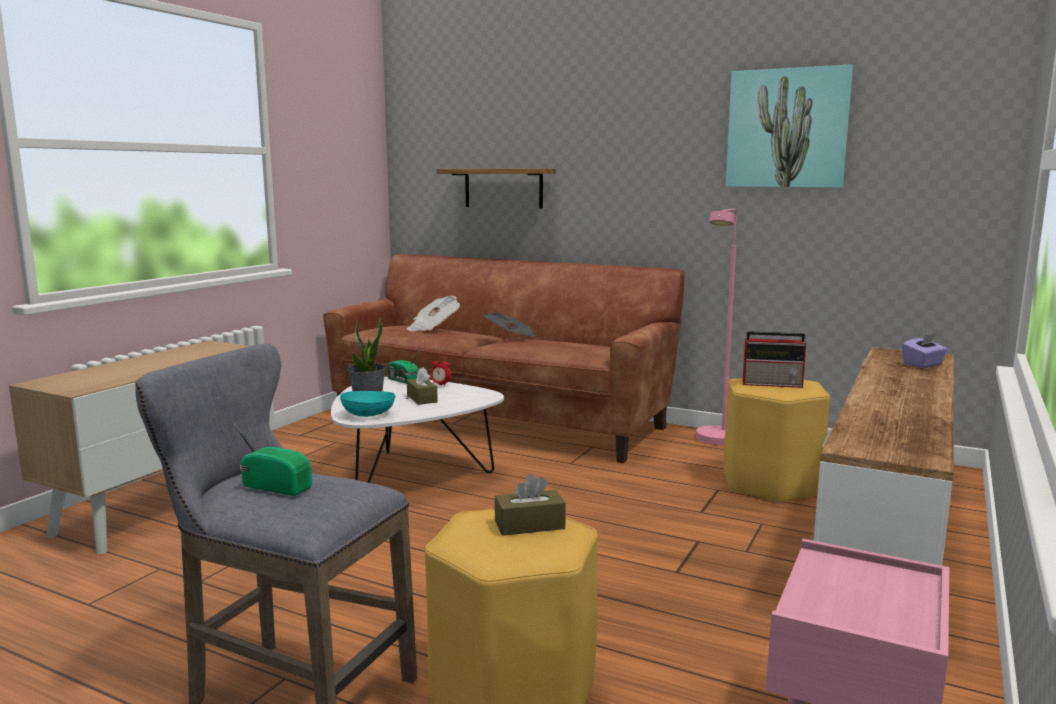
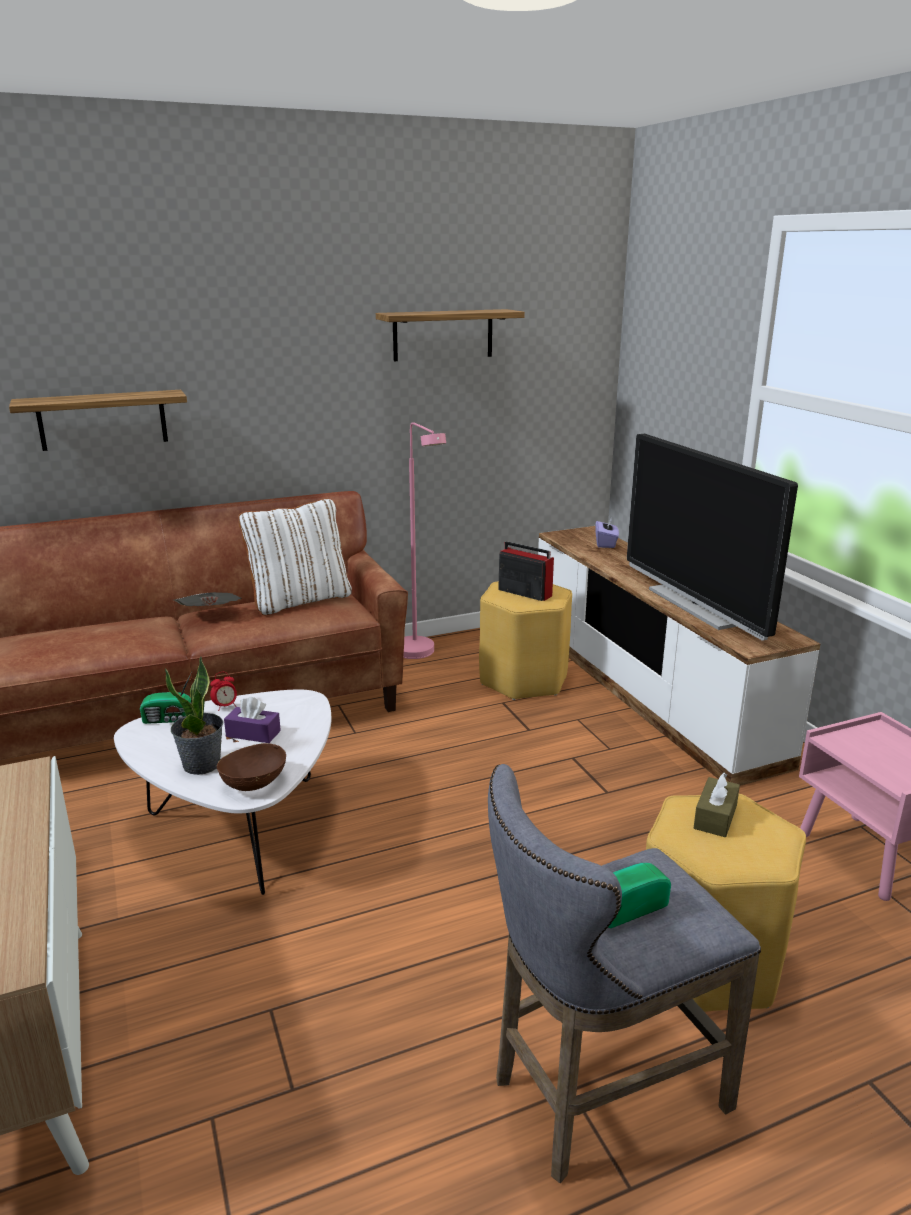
camera: 50 degrees left, 10 degrees up
(368, 415) = (254, 782): turquoise bowl -> brown bowl
(422, 399) = (253, 733): brown tissue box -> purple tissue box
(433, 328) = (86, 631): newspaper -> none
(578, 343) = (300, 600): none -> white pillow
(773, 384) = (523, 592): radio -> radio turned 105 degrees counterclockwise
(787, 128) = (443, 335): picture -> shelf
(885, 414) = (696, 606): none -> television

